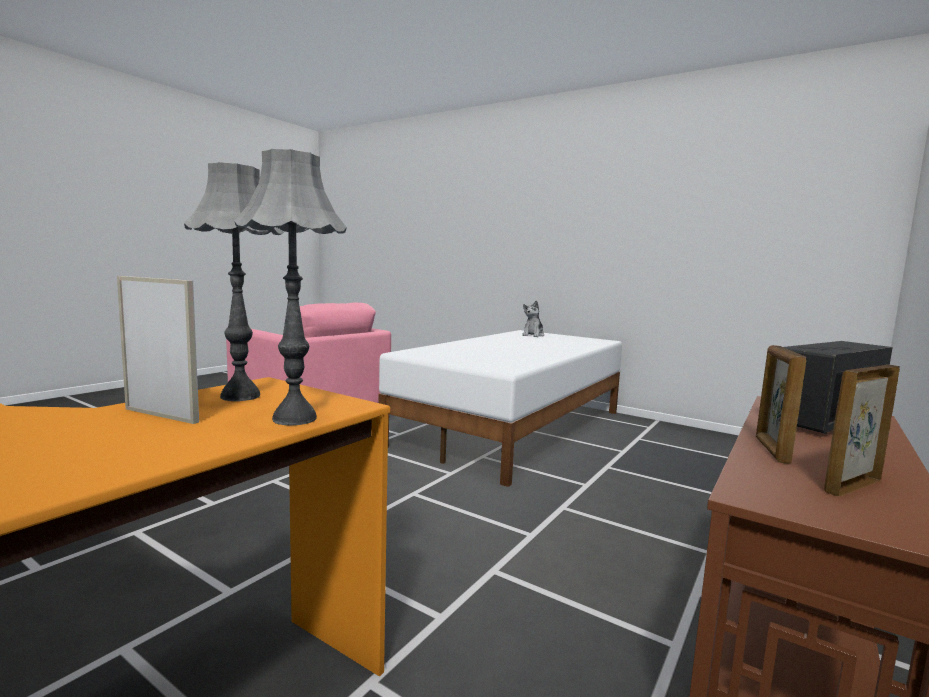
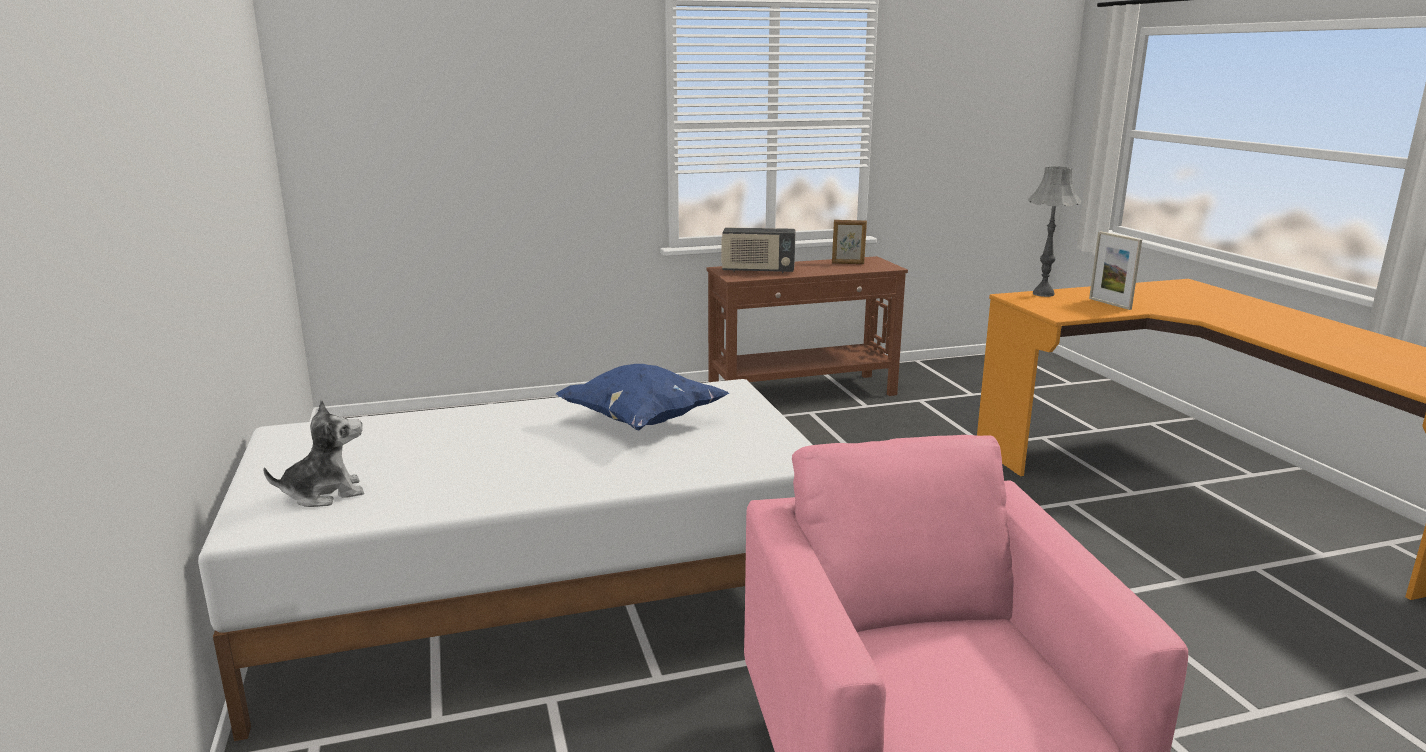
camera: 140 degrees left, 10 degrees up
(241, 396) = (1072, 308): grey table lamp -> none
(503, 354) = (641, 421): none -> blue pillow
(771, 450) = (835, 270): picture frame -> none

